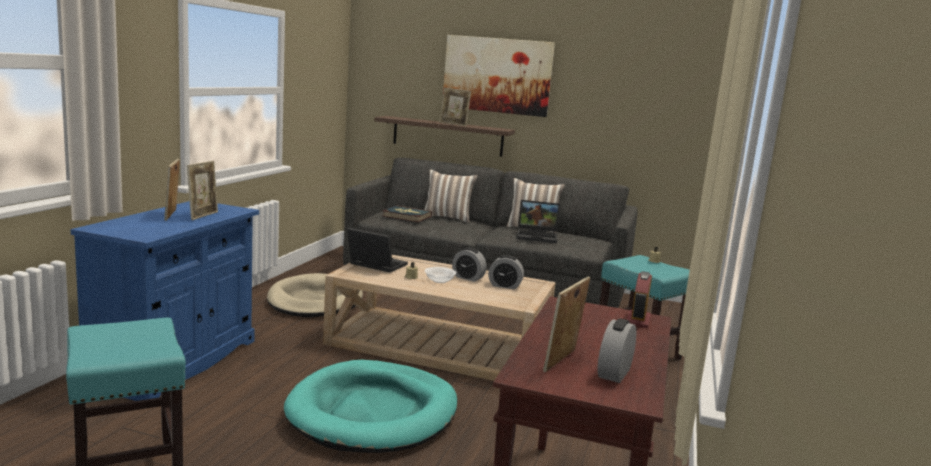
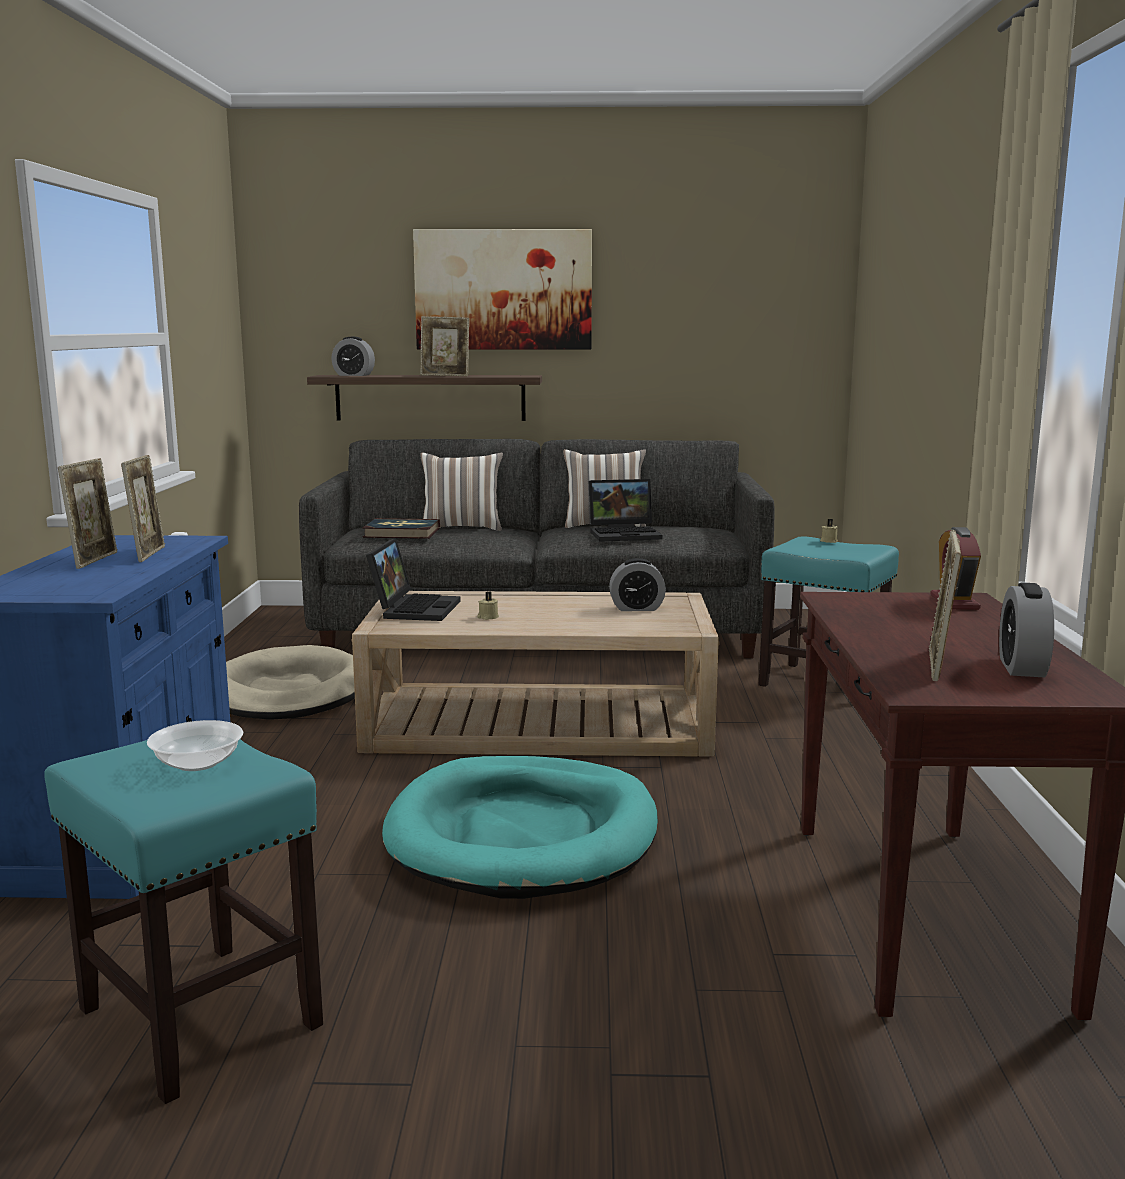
camera: 15 degrees left, 0 degrees up
(172, 215) = (94, 560): picture frame -> picture frame turned 150 degrees counterclockwise
(375, 265) = (414, 608): laptop -> laptop turned 90 degrees clockwise
(439, 281) = (535, 615): bowl -> bowl (198, 763)
(468, 278) = (572, 605): alarm clock -> alarm clock (353, 375)

